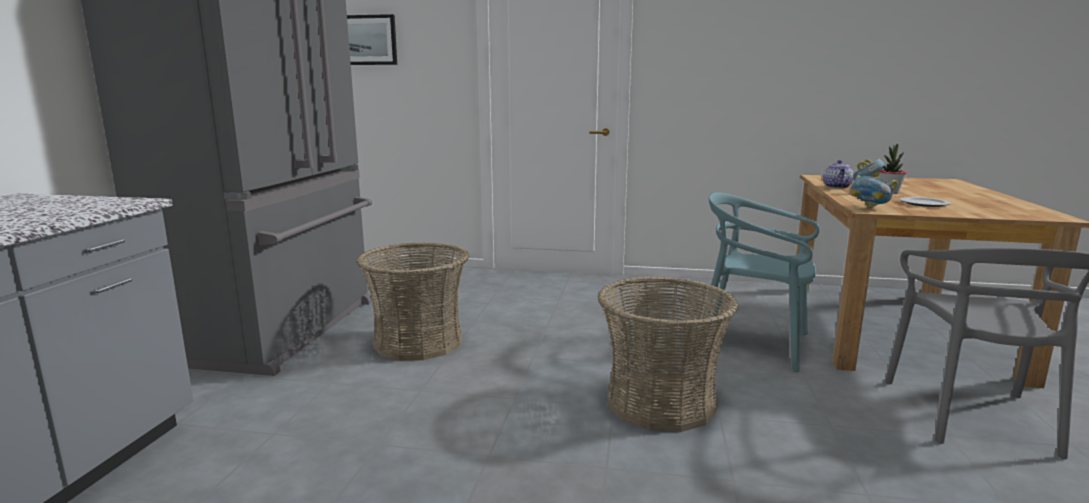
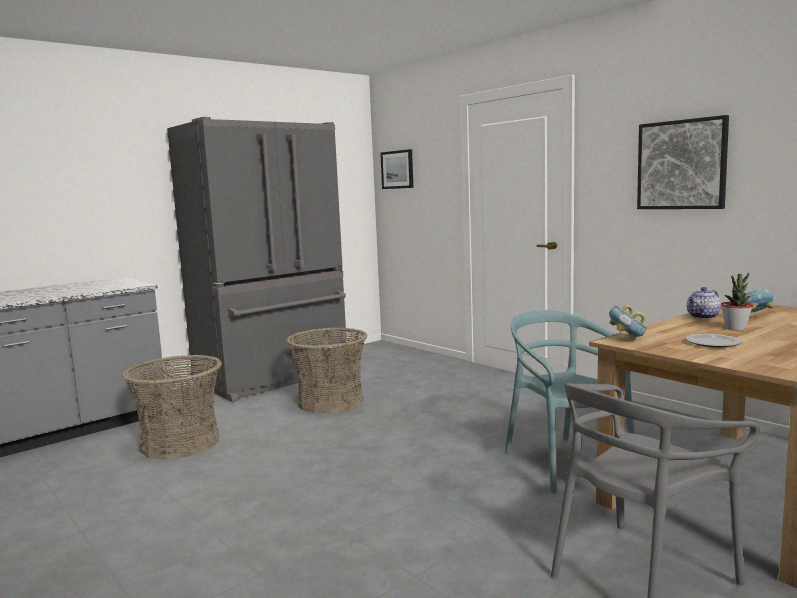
camera: 40 degrees right, 5 degrees down
(660, 402) = (400, 478): basket -> basket (180, 443)
(750, 51) = (681, 165): none -> picture

